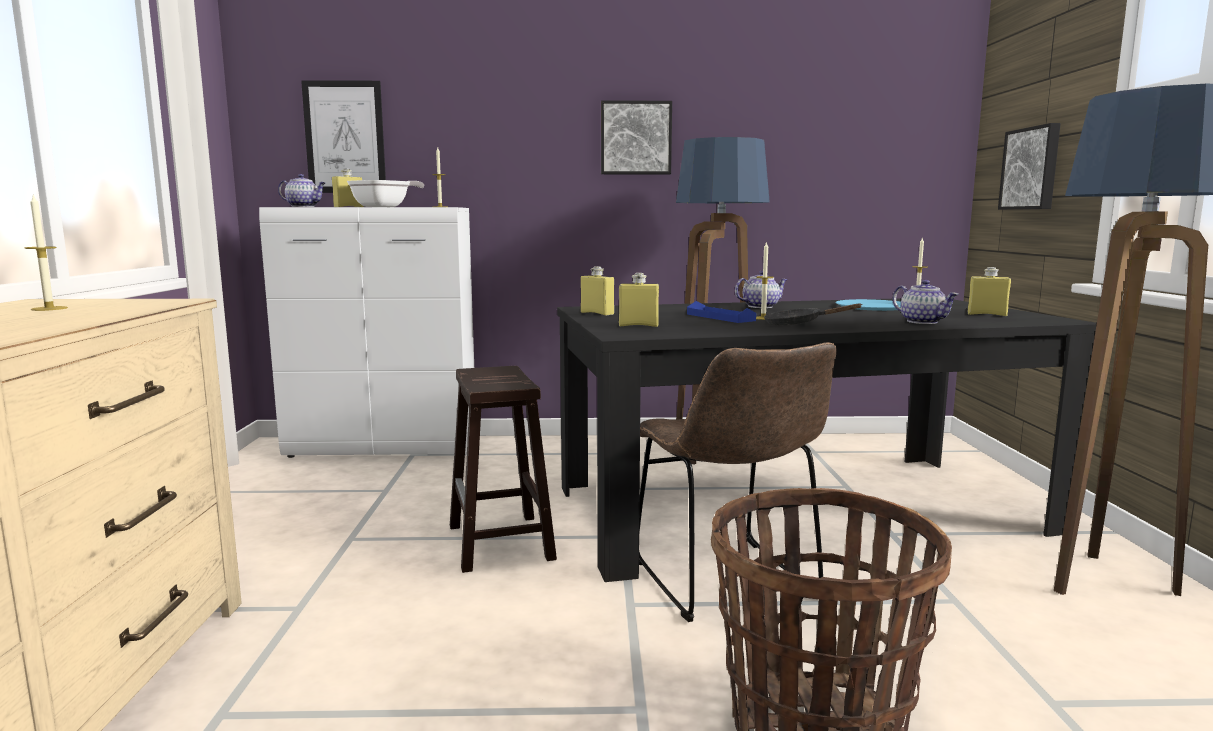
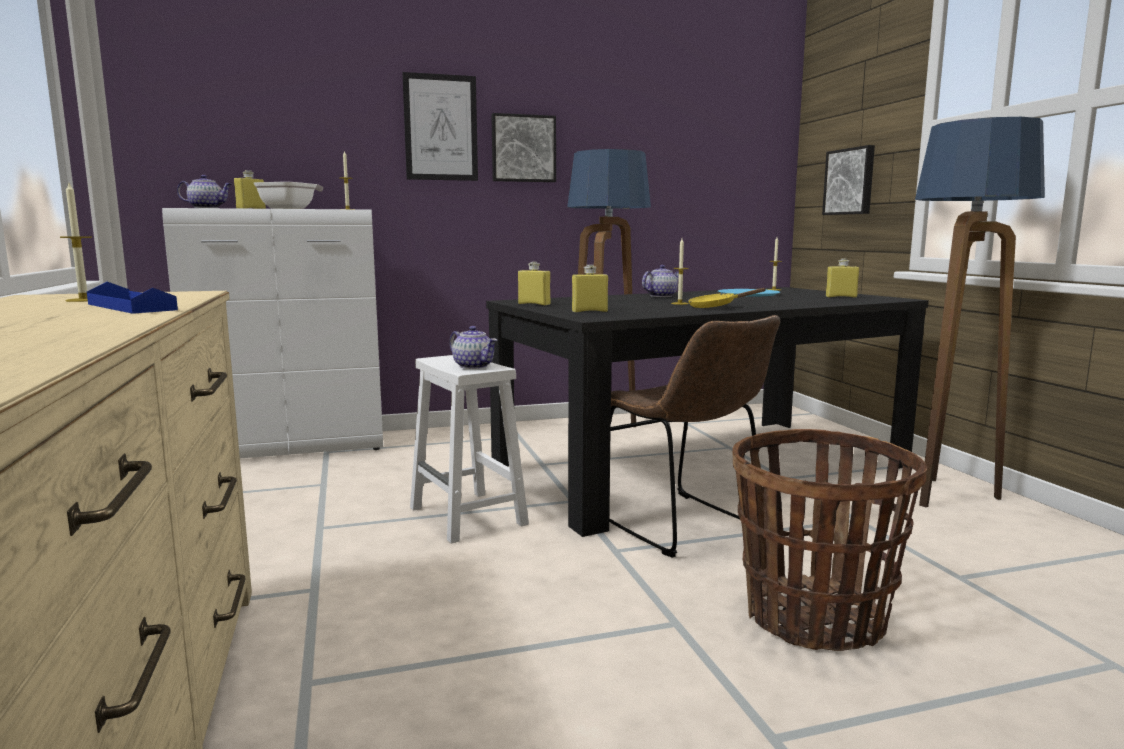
camera: 15 degrees left, 0 degrees up
(345, 137) = (238, 139): picture -> picture (441, 128)
(501, 543) = (469, 516): brown stool -> white stool
(720, 317) = (644, 304): blue tray -> blue tray (131, 307)
(798, 324) = (716, 307): black frying pan -> yellow frying pan
(923, 322) = (805, 302): teapot -> teapot (474, 366)

